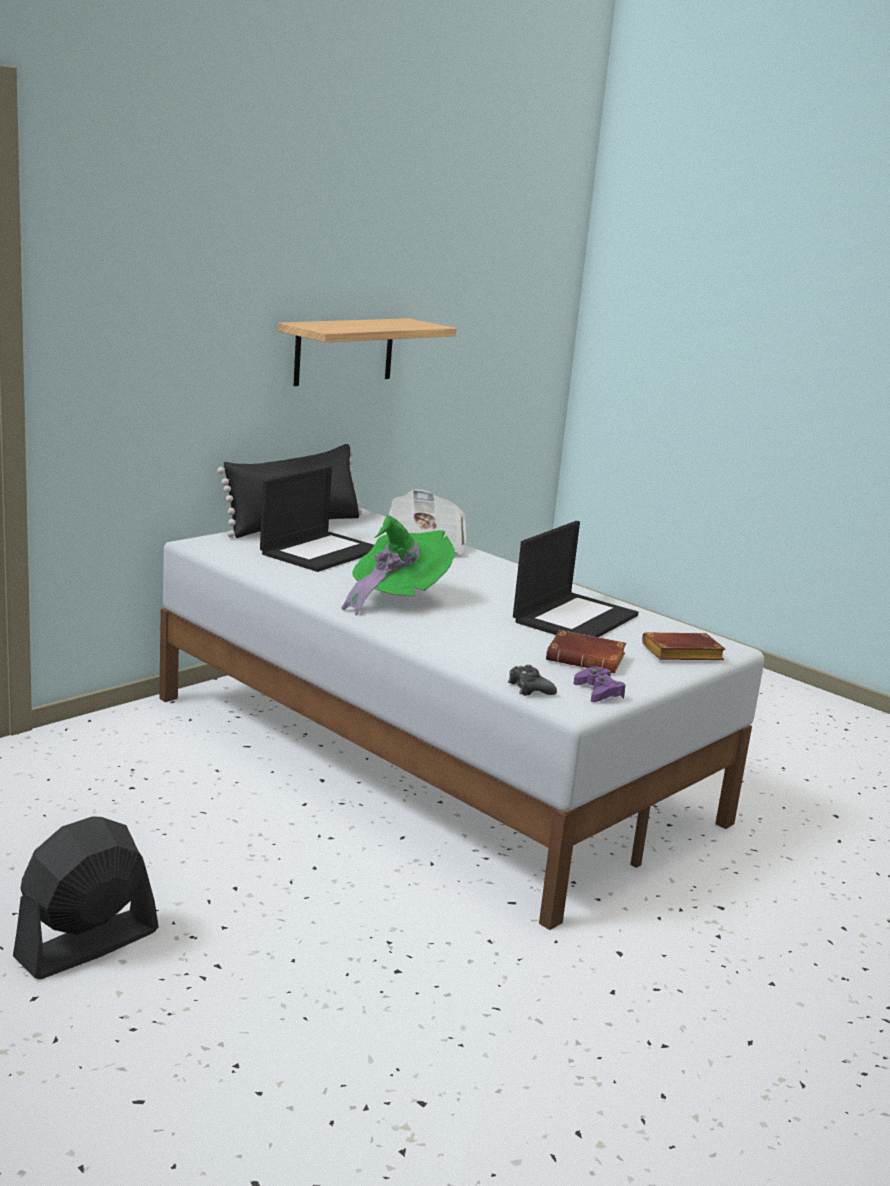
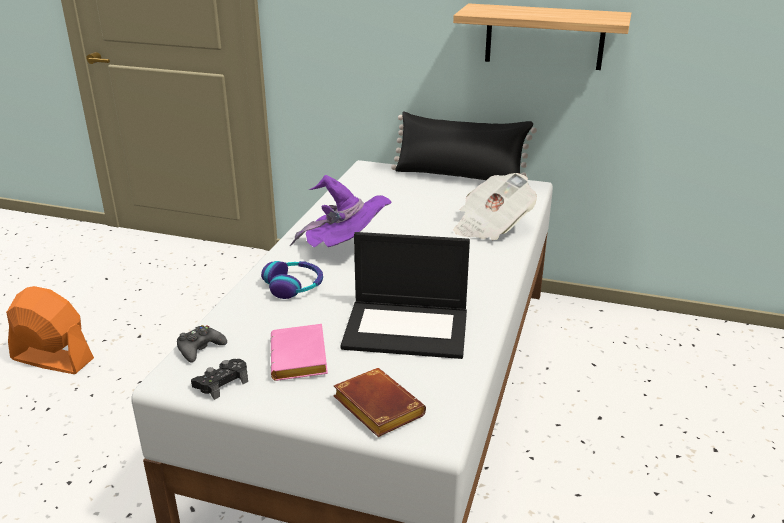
camera: 65 degrees right, 10 degrees up
(86, 944) = (52, 359): black fan -> orange fan
(321, 551) = (414, 199): laptop -> none
(395, 598) = (346, 248): green hat -> purple hat
(449, 633) = (294, 286): none -> headphones
(588, 659) = (301, 359): brown book -> pink book
(598, 692) = (221, 383): purple game controller -> black game controller

